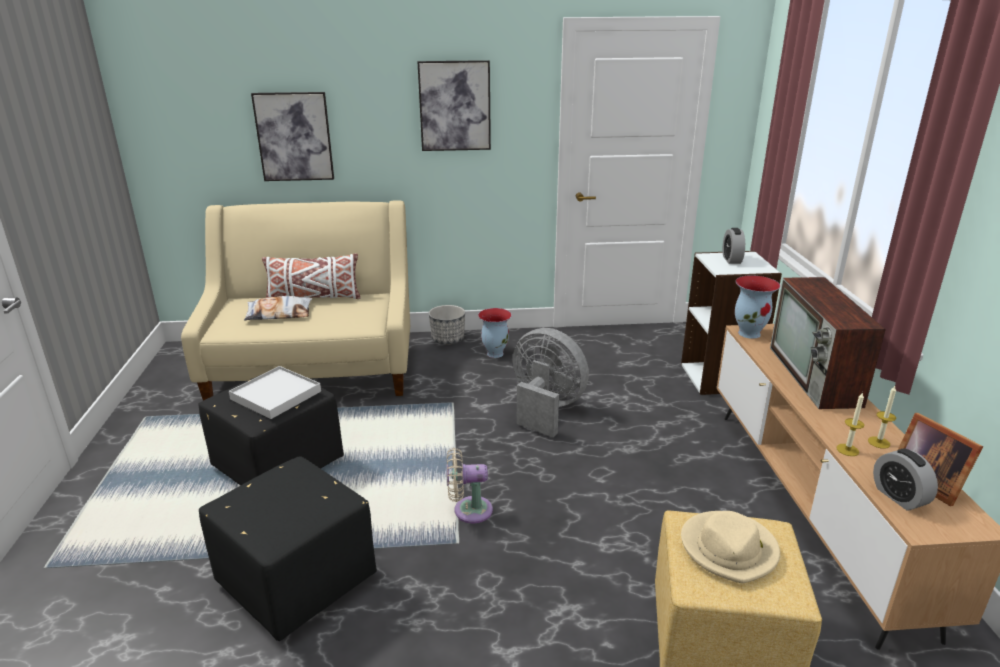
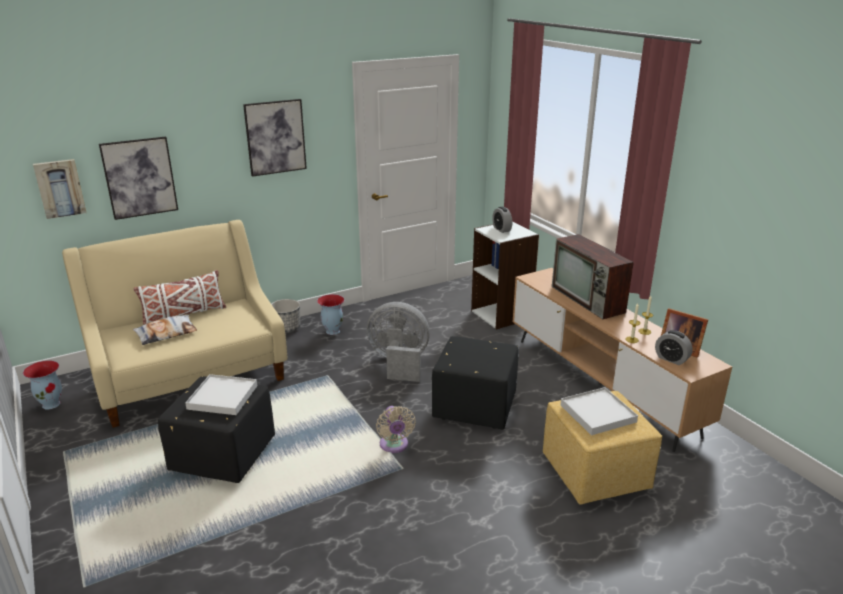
camera: 25 degrees left, 0 degrees up
(210, 138) = (60, 188): none -> picture
(299, 581) = (308, 527): black ottoman -> black ottoman (475, 407)
(468, 510) = (394, 446): beige fan -> beige fan turned 75 degrees counterclockwise
(729, 549) = (597, 413): beige hat -> white tray
(749, 333) = (533, 279): vase -> vase (51, 404)

